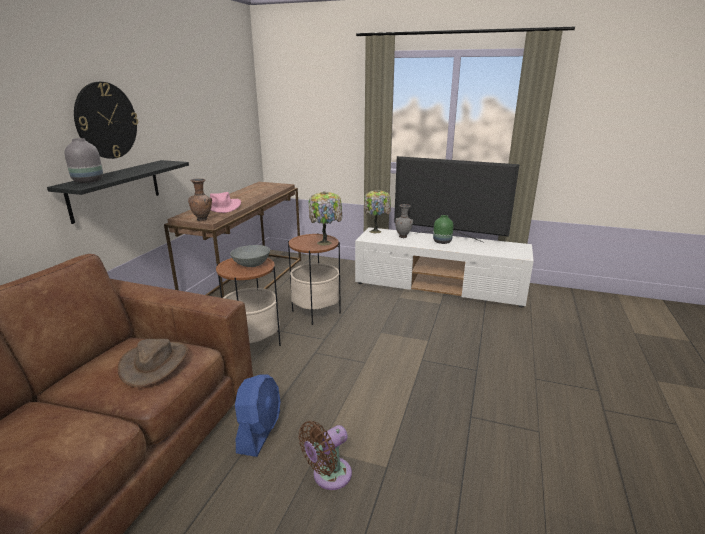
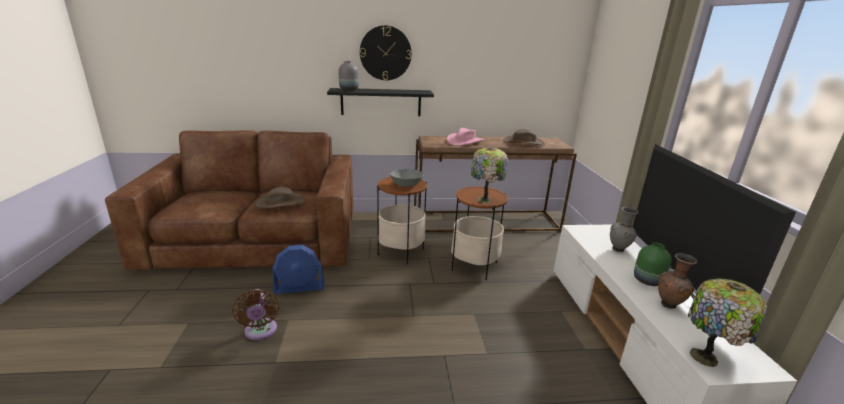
camera: 65 degrees right, 0 degrees up
(203, 219) = (428, 143): brown vase -> brown vase (669, 305)
(258, 192) = (523, 142): none -> brown hat
(328, 476) = (260, 332): brown fan -> brown fan turned 135 degrees counterclockwise
(376, 231) = (608, 231): table lamp -> table lamp (706, 358)

